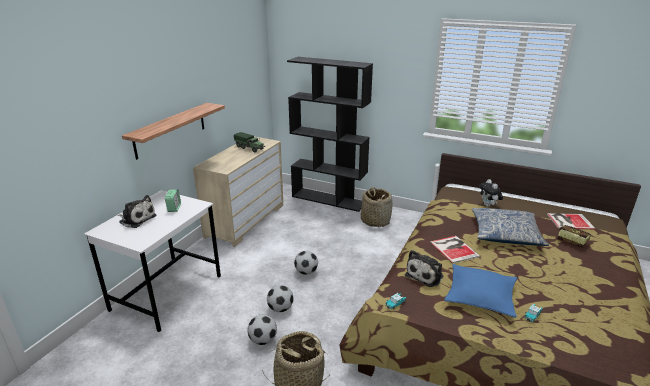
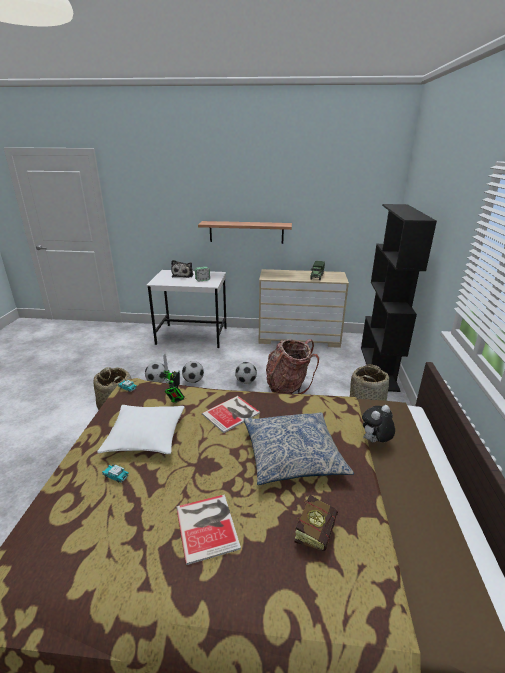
camera: 70 degrees right, 0 degrees up
(328, 249) = (288, 386): none -> backpack
(425, 275) = (175, 400): plush toy -> toy robot
(480, 296) = (145, 436): blue pillow -> white pillow
(568, 221) = (391, 536): book -> book (208, 525)

